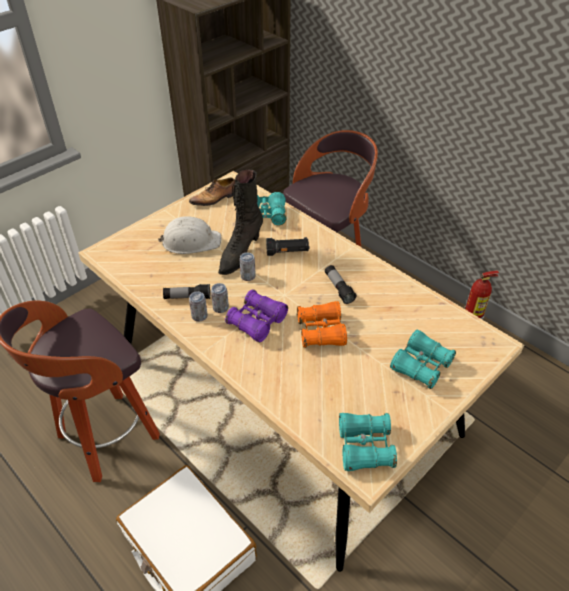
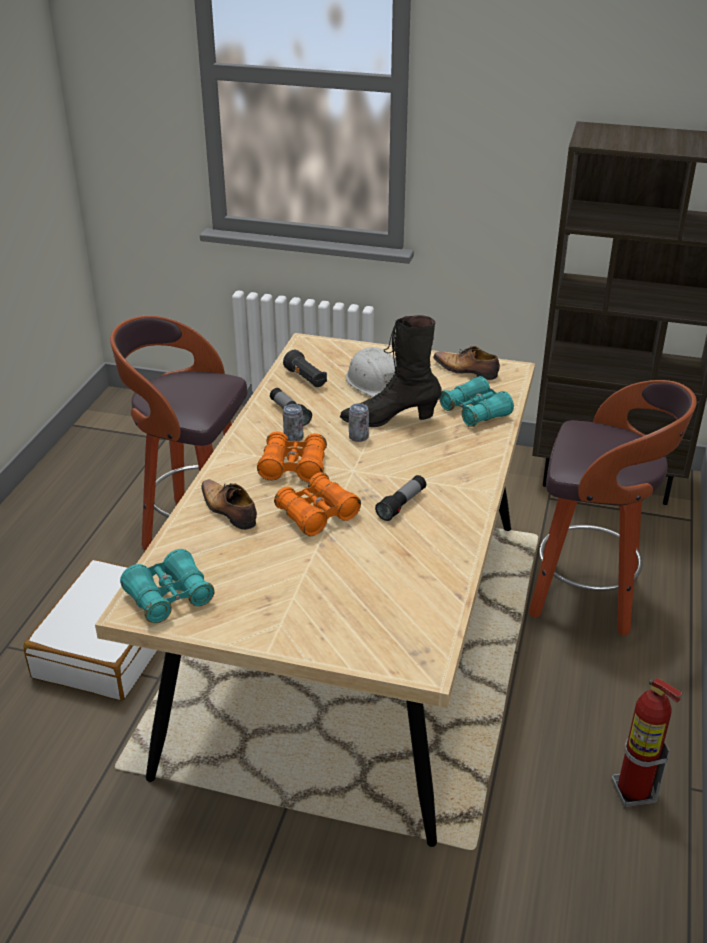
camera: 60 degrees right, 10 degrees down
(199, 316) = (269, 430): can -> none
(257, 322) = (293, 467): purple binoculars -> orange binoculars
(283, 376) = (228, 510): none -> shoe
(287, 252) = (427, 448): black flashlight -> black flashlight (306, 379)
(421, 365) = (326, 606): turquoise binoculars -> none

